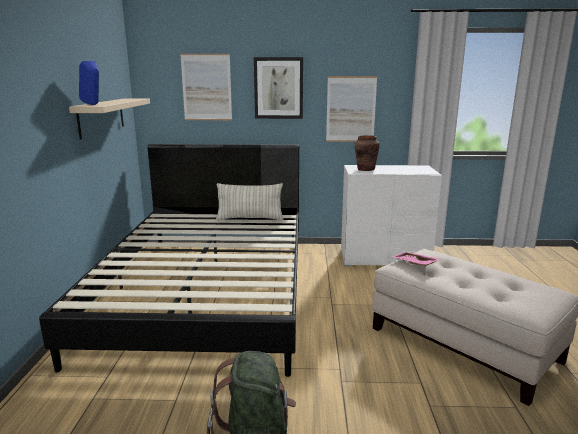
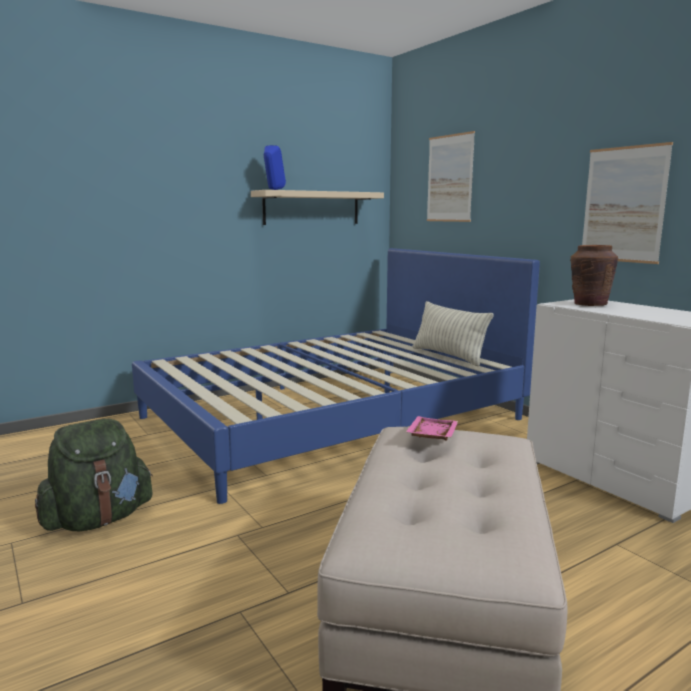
camera: 55 degrees right, 5 degrees down
(208, 291) = (332, 418): black bed -> blue bed
(278, 88) = (524, 174): picture -> none

